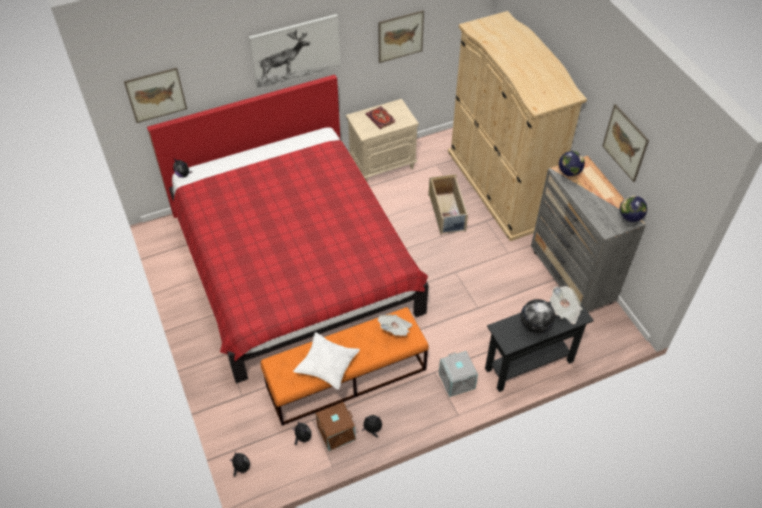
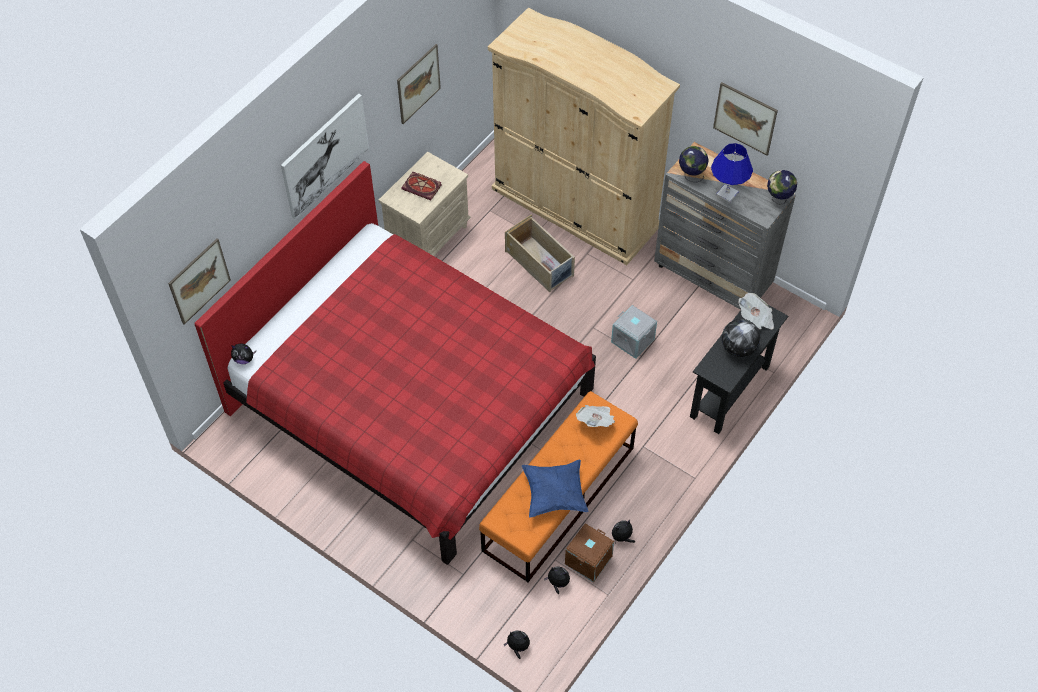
camera: 30 degrees left, 5 degrees up
(327, 366) = (554, 494): white pillow -> blue pillow
(457, 381) = (671, 443): grey storage box -> grey storage box (633, 340)
(588, 201) = (727, 194): none -> blue table lamp

